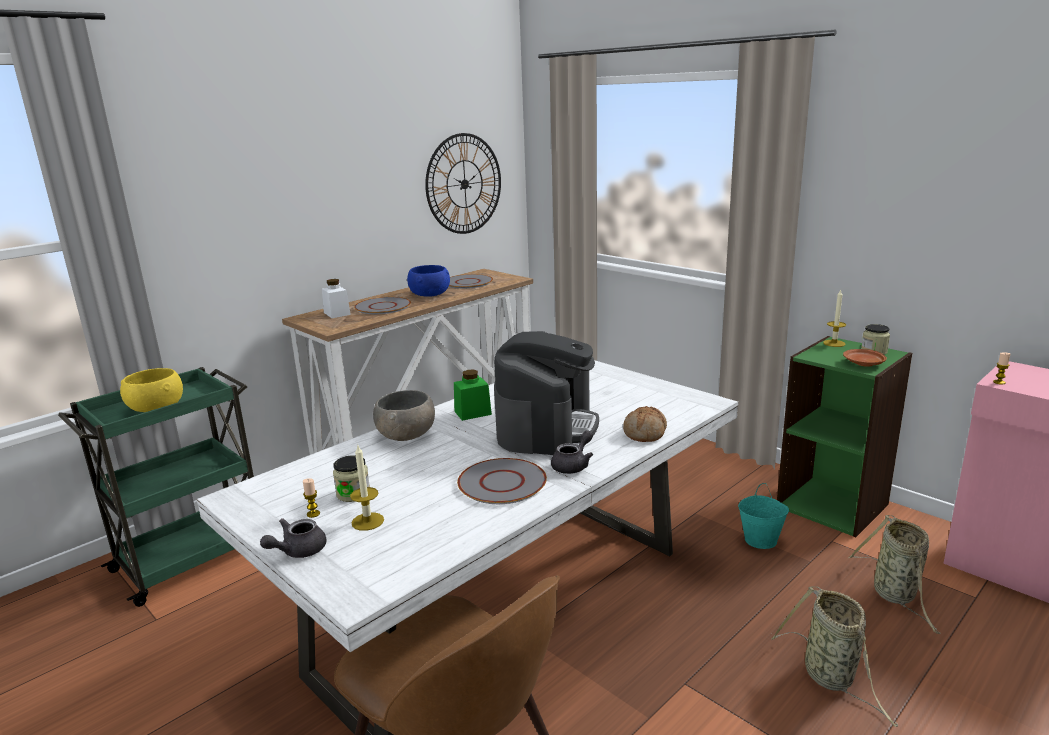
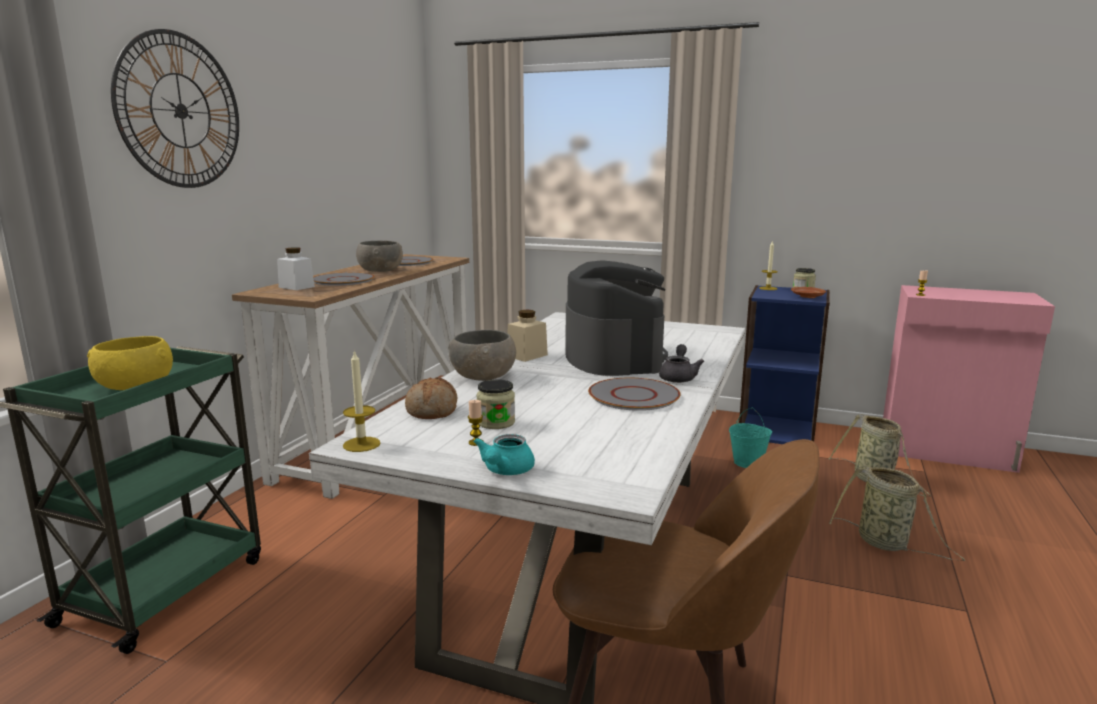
camera: 25 degrees left, 5 degrees down
(298, 551) = (505, 471): grey teapot -> turquoise teapot
(367, 521) = (545, 439): candle -> candle (361, 444)
(429, 294) = (380, 270): blue bowl -> grey bowl
(464, 184) = (386, 165): wall clock -> wall clock (180, 111)
(472, 413) = (527, 355): green jar -> beige jar
(645, 433) = (705, 352): bread -> bread (433, 410)
(832, 505) = (777, 430): green bookcase -> blue bookcase

